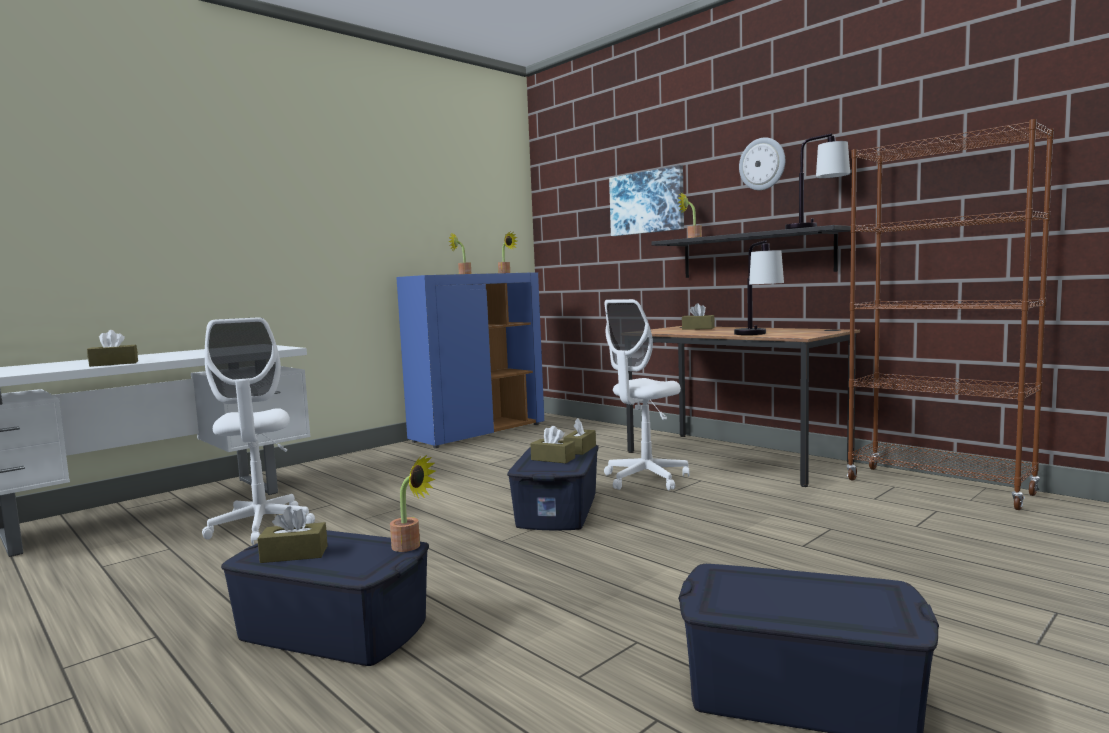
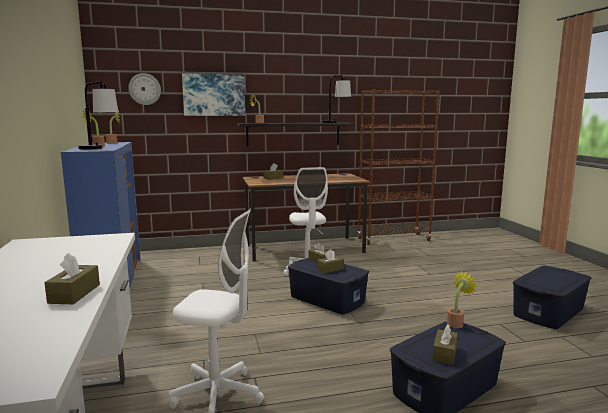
camera: 60 degrees left, 5 degrees up
(758, 335) = (335, 180): table lamp -> table lamp (100, 148)
(762, 164) = (298, 83): wall clock -> wall clock (145, 89)

